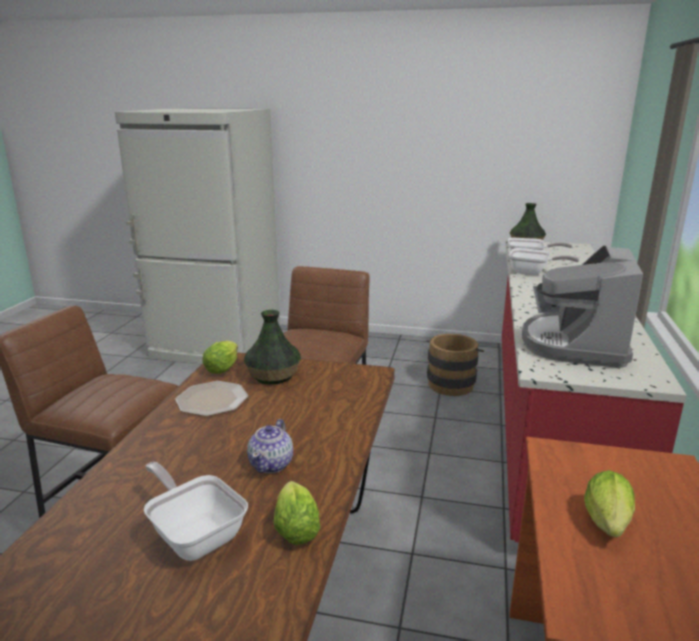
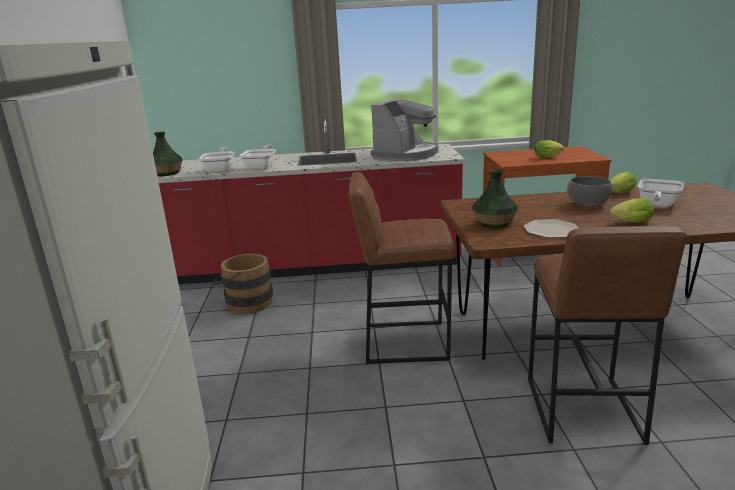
camera: 105 degrees left, 0 degrees up
(223, 368) = (502, 239): lettuce -> lettuce (629, 222)
(271, 464) = (587, 204): teapot -> grey bowl
(575, 344) = (406, 155): coffee machine -> coffee machine turned 60 degrees counterclockwise

